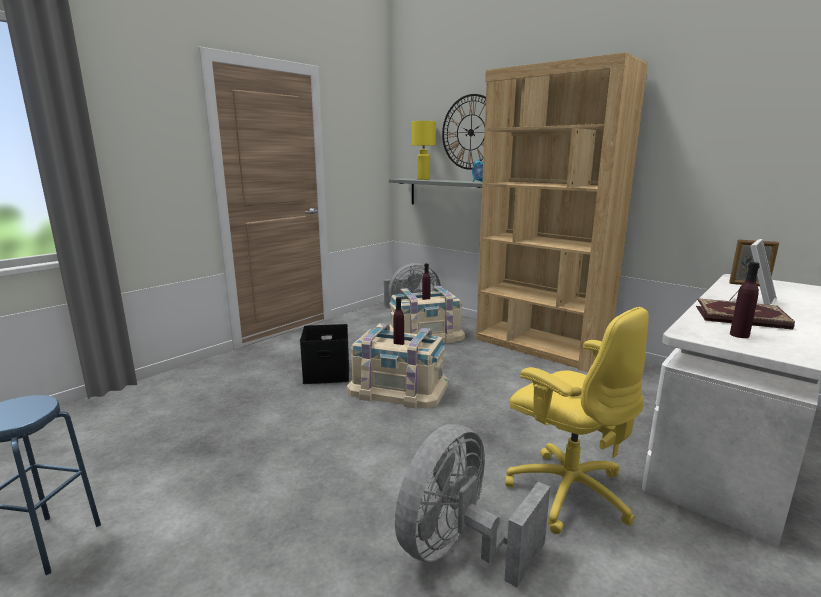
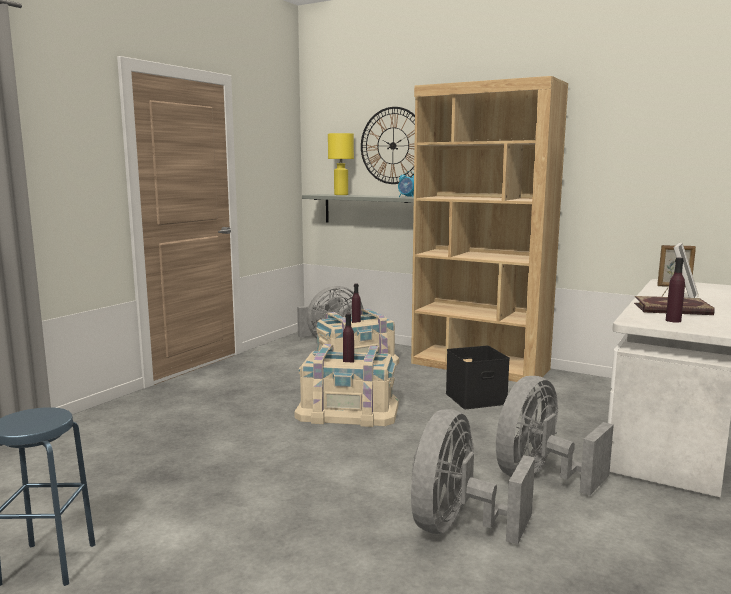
camera: 10 degrees left, 5 degrees down
(328, 372) = (265, 403): black storage box -> black storage box (476, 398)
(567, 491) = (540, 478): yellow office chair -> grey fan

